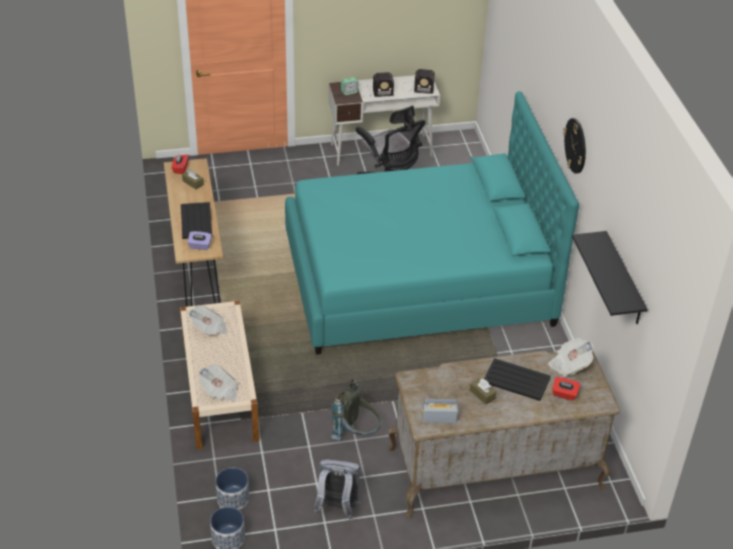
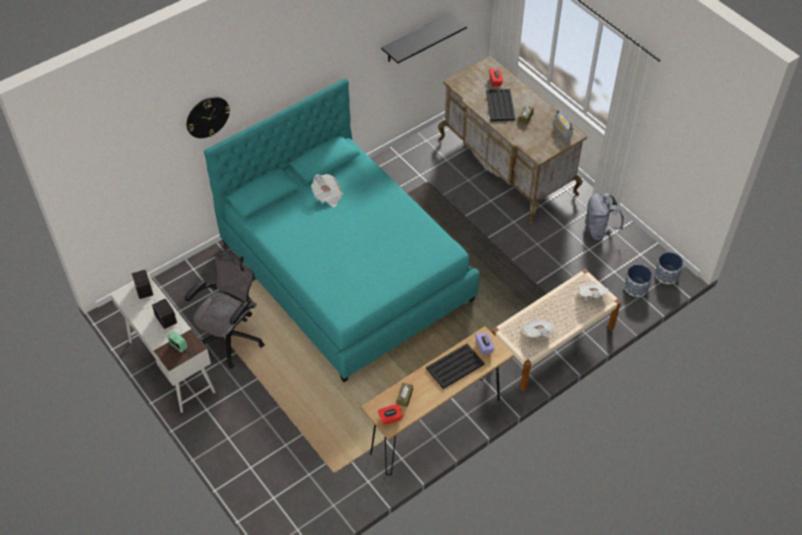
camera: 115 degrees left, 10 degrees up
(357, 433) = (531, 245): grey backpack -> none
(569, 365) = (467, 86): newspaper -> newspaper (327, 196)
(576, 145) = (310, 66): wall clock -> wall clock (207, 117)

